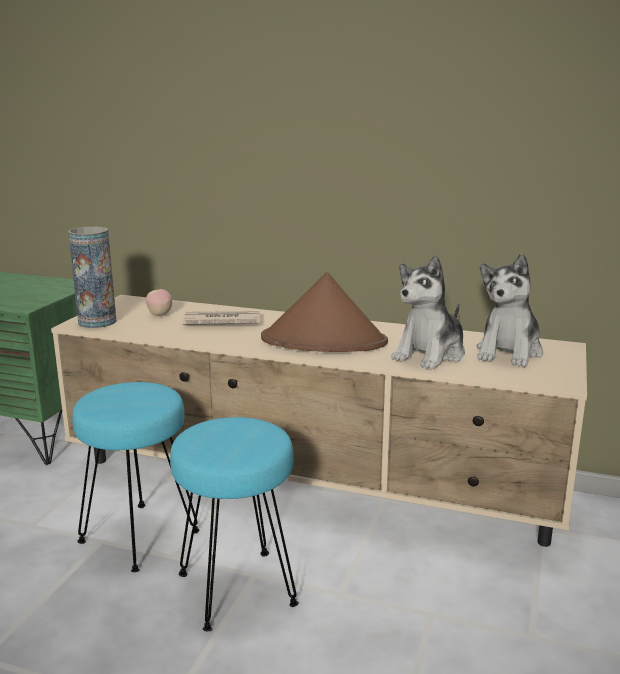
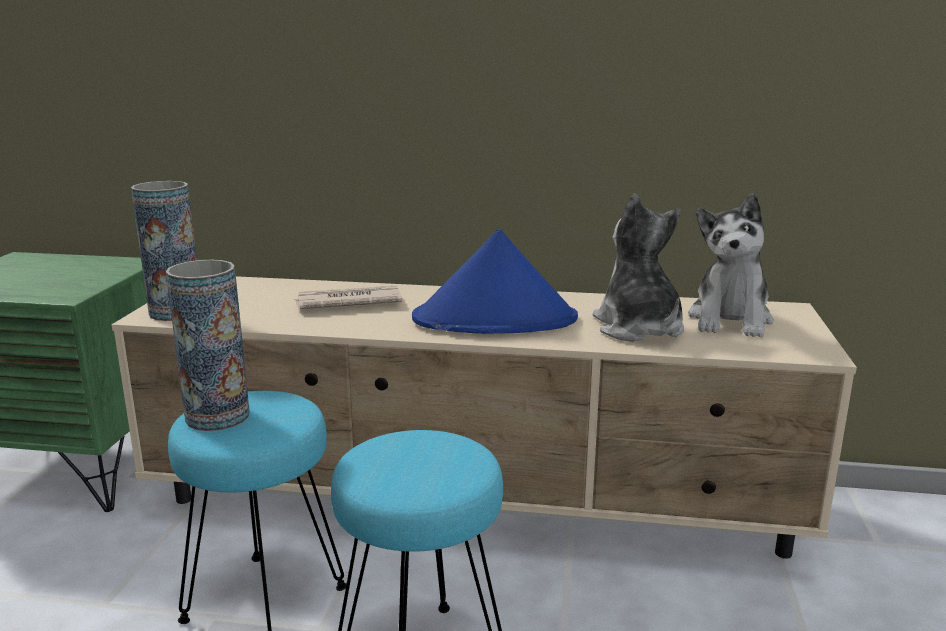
camera: 10 degrees left, 0 degrees up
(108, 397) = (217, 416): none -> vase
(160, 315) = (260, 298): apple -> none
(324, 341) = (495, 320): brown hat -> blue hat
(430, 354) = (638, 329): plush toy -> plush toy turned 135 degrees clockwise

